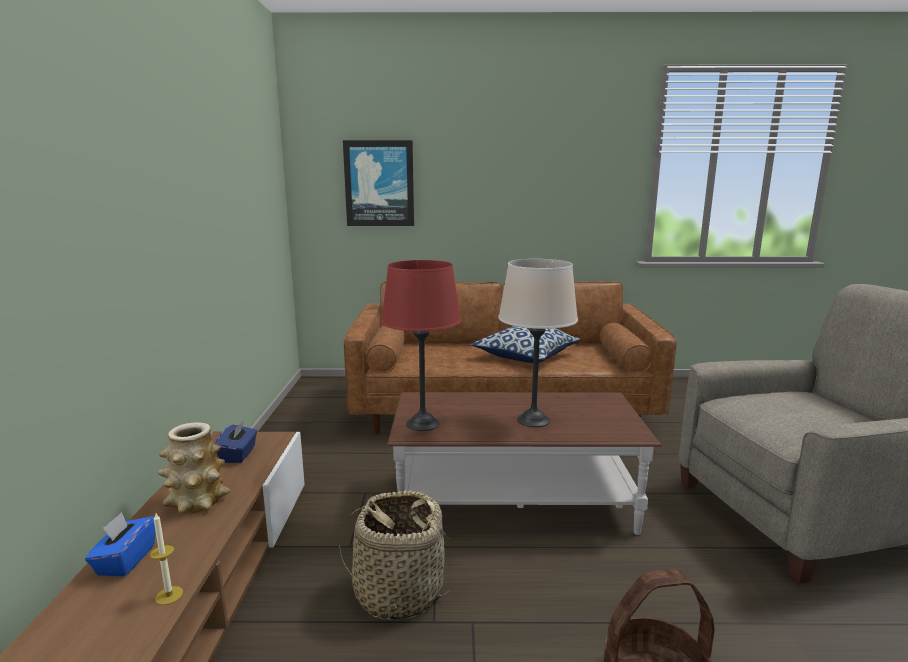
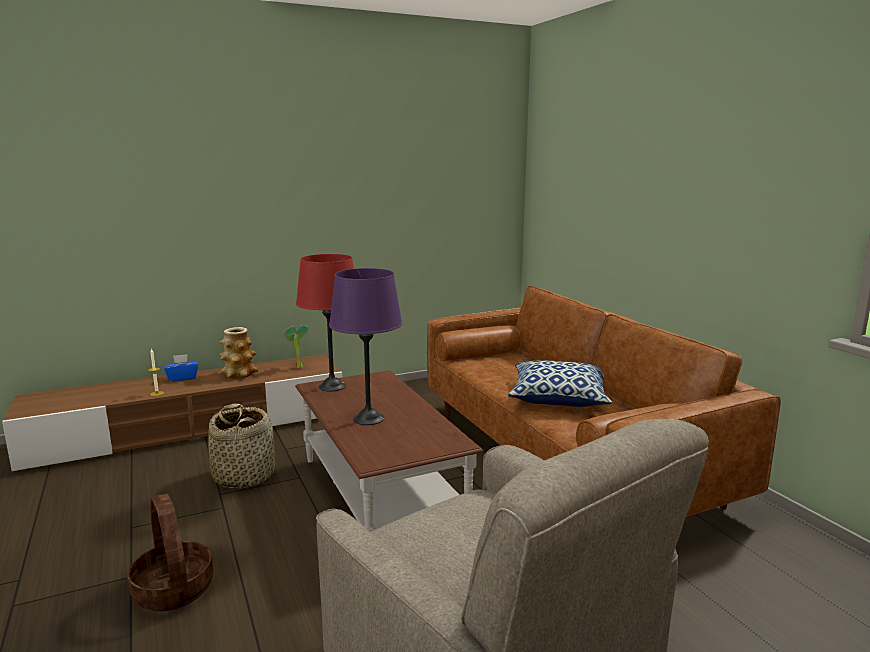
camera: 65 degrees right, 0 degrees up
(238, 454) = (298, 367): blue tissue box -> potted plant
(379, 183) = (578, 186): picture -> none
(533, 420) = (368, 419): beige table lamp -> purple table lamp

